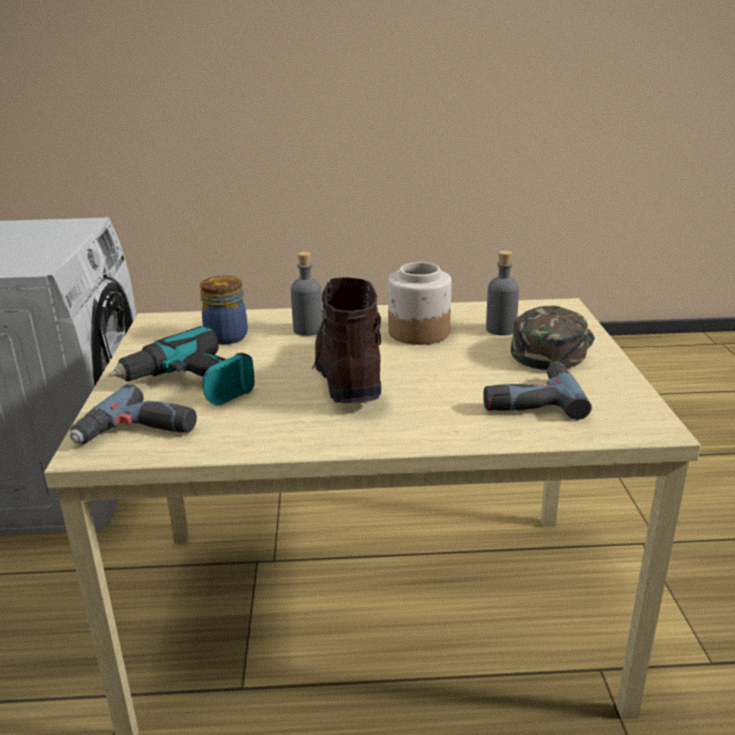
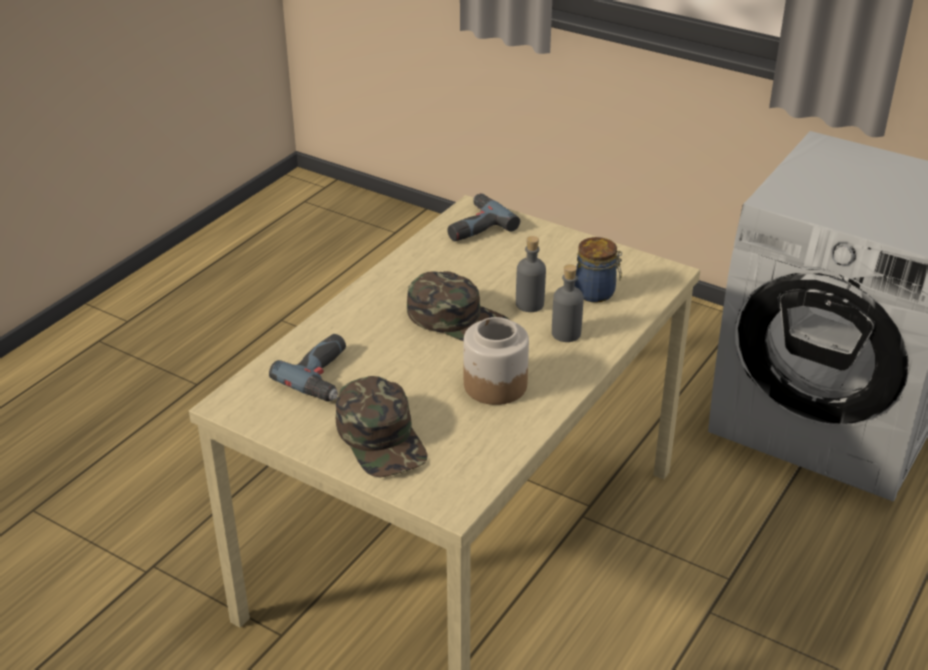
camera: 125 degrees right, 10 degrees up
(190, 385) = (519, 256): power drill -> none
(347, 376) = (458, 319): brown boot -> green cap
(500, 329) = (448, 432): grey bottle -> grey bottle (529, 304)

